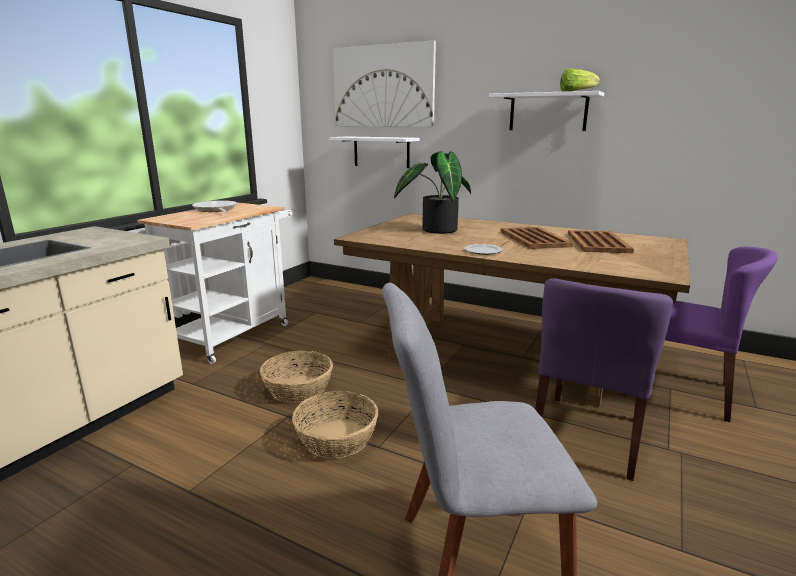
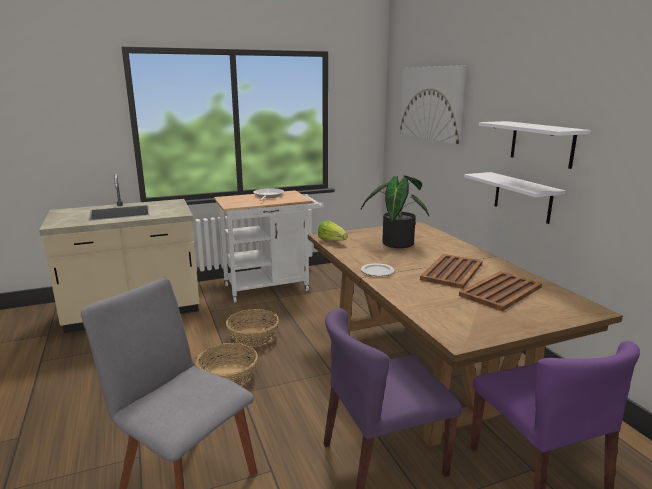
camera: 40 degrees right, 0 degrees up
(381, 152) = (425, 160): white shelf -> white shelf (522, 197)
(576, 92) = (559, 127): lettuce -> lettuce (332, 241)

